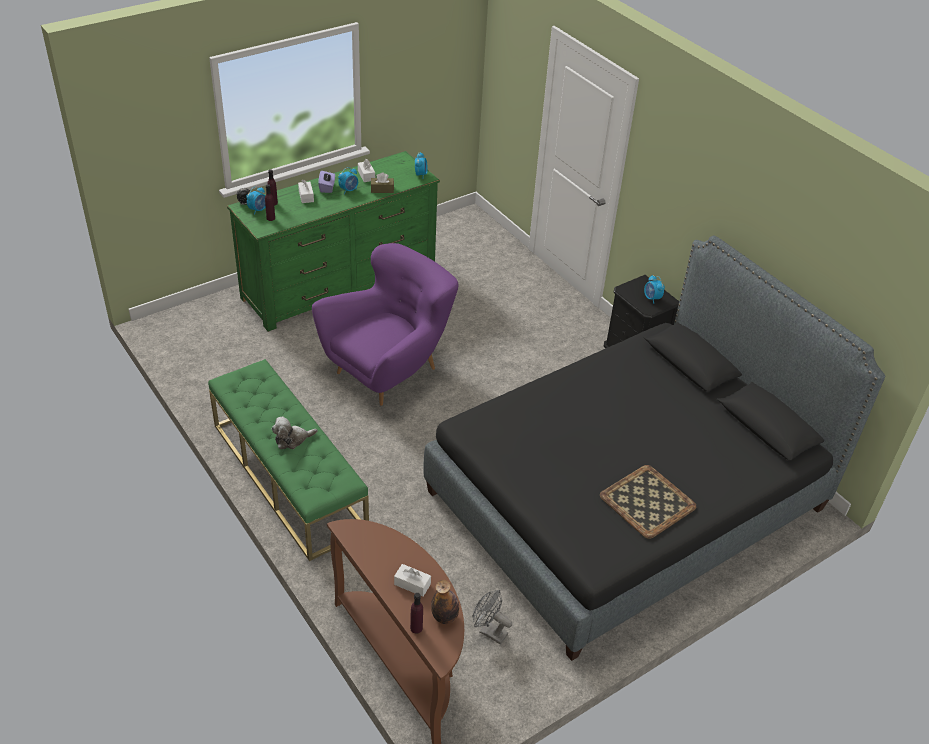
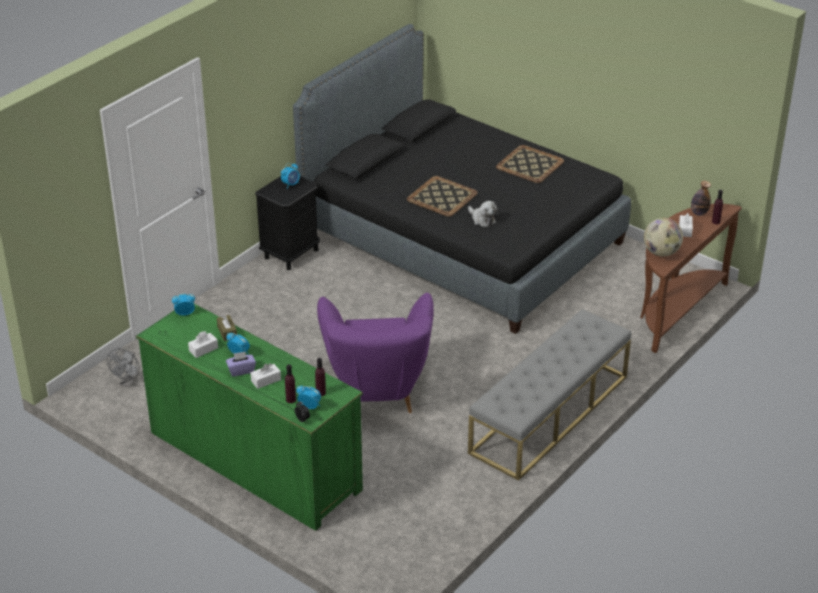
camera: 105 degrees left, 5 degrees down
(288, 476) = (549, 414): green bench -> grey bench
(292, 439) = (561, 358): plush toy -> plush toy (482, 219)
(375, 539) = (661, 253): none -> globe
(389, 370) = (378, 390): purple armchair -> purple armchair turned 120 degrees counterclockwise
(489, 631) = (625, 279): grey fan -> grey fan (128, 382)
(593, 401) = (442, 197): none -> tray

